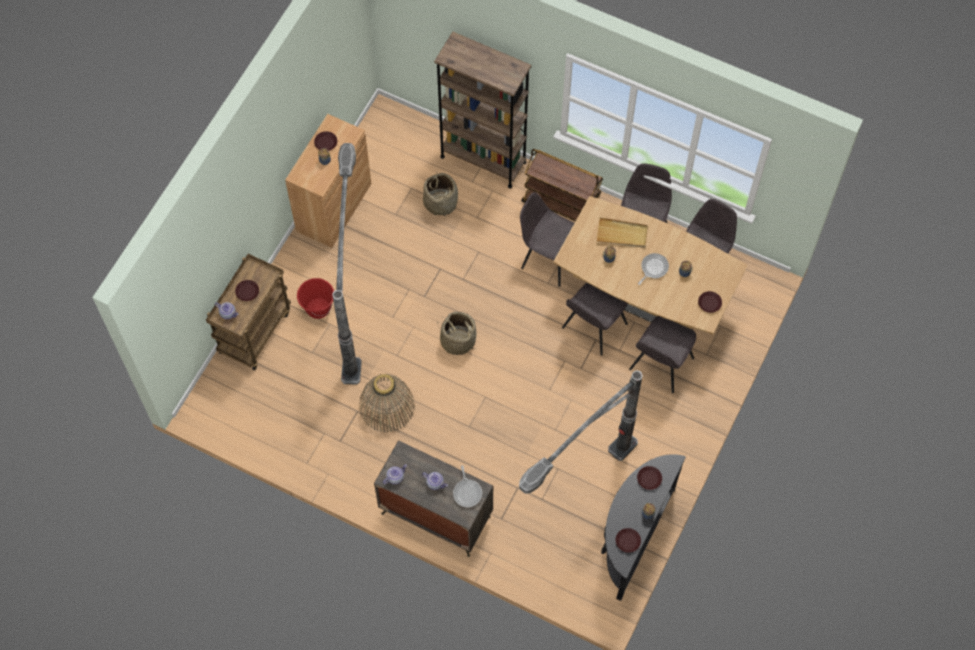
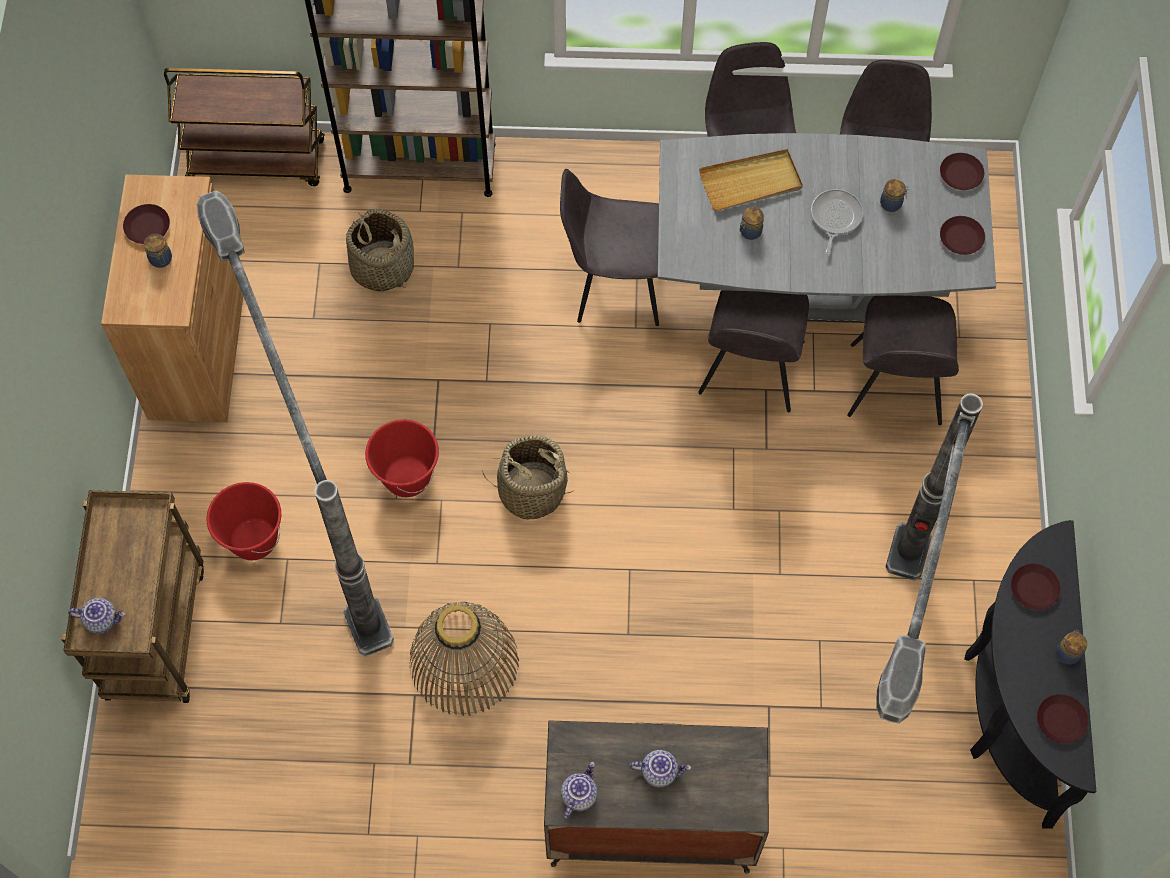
camera: 25 degrees left, 0 degrees up
(247, 292) = (121, 563): brown plate -> brown plate (961, 175)
(402, 309) = (407, 477): none -> red bucket
(467, 492) = (727, 762): frying pan -> none
(561, 204) = (590, 188): brown cart -> brown cart (257, 160)
(643, 299) = (808, 289): brown dining table -> grey dining table

